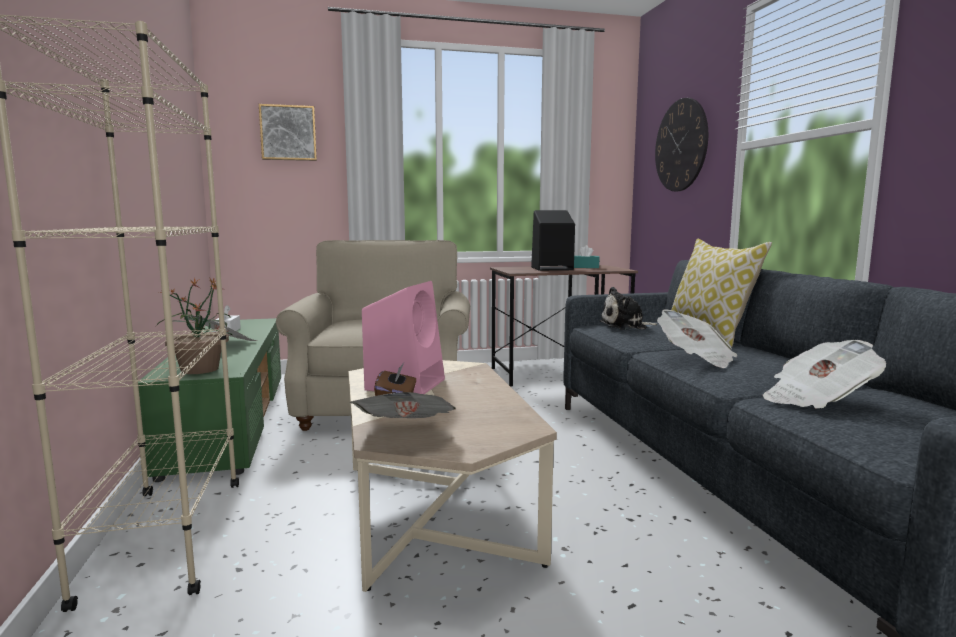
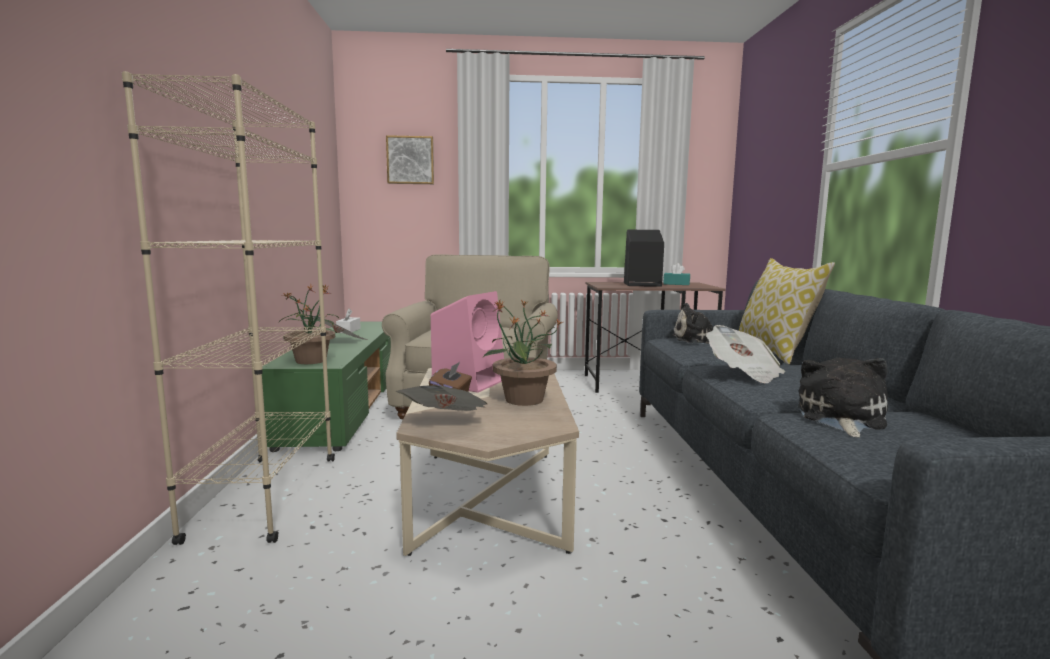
camera: 10 degrees right, 0 degrees up
(476, 401) = (523, 400): none -> potted plant
(681, 145) = (773, 167): wall clock -> none
(817, 400) = (840, 418): newspaper -> plush toy

